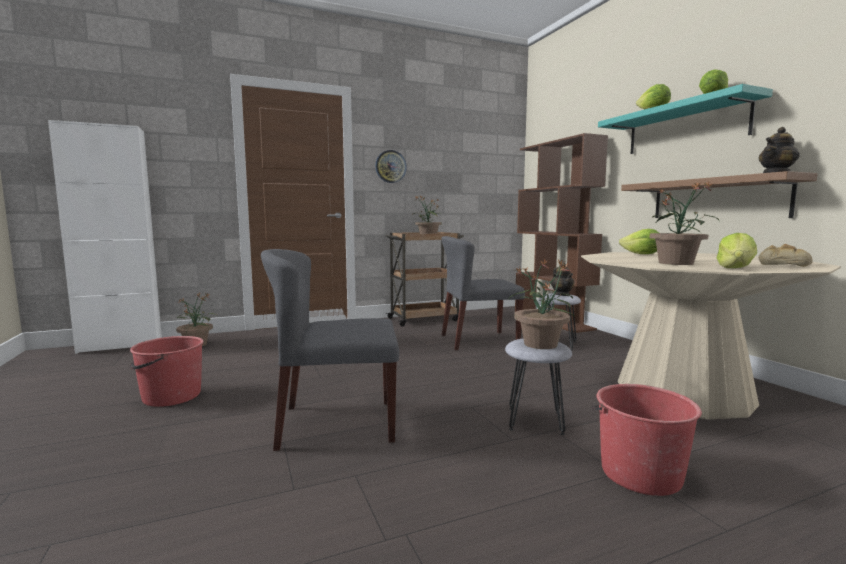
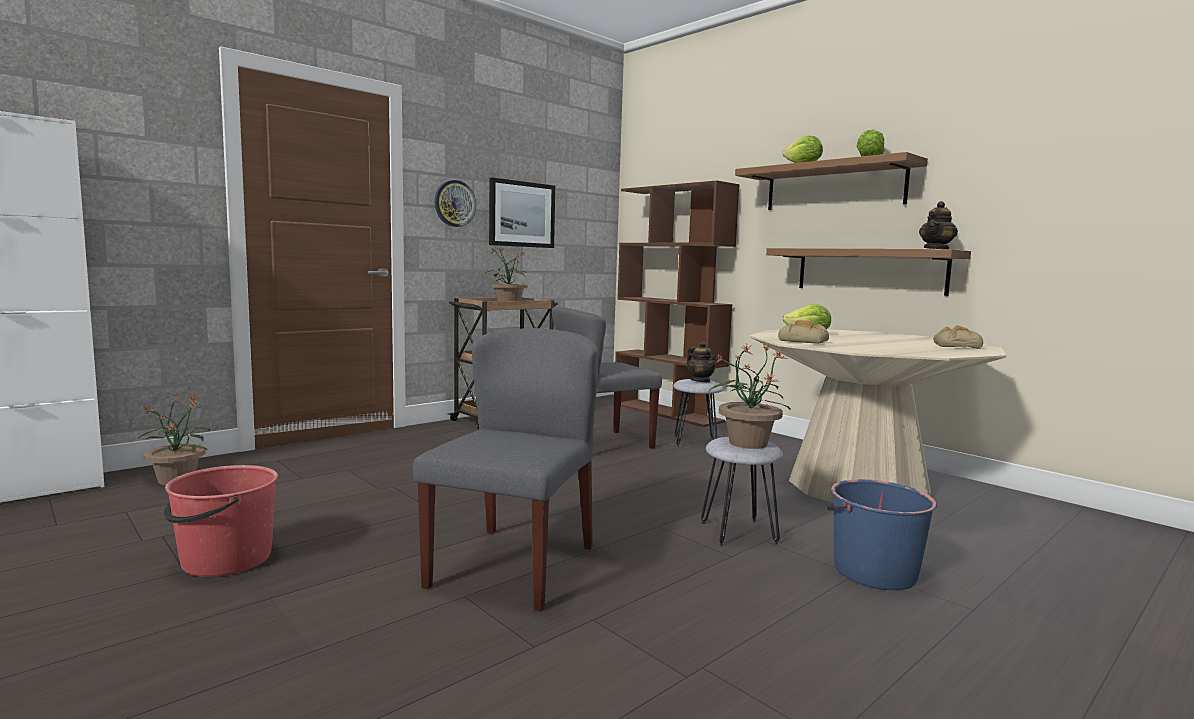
camera: 20 degrees left, 0 degrees up
(336, 424) = (513, 565): grey chair -> grey chair turned 135 degrees clockwise
(443, 172) = (521, 214): none -> picture
(621, 259) = (804, 341): none -> bread
(639, 473) = (873, 572): red bucket -> blue bucket
(676, 263) = (865, 346): potted plant -> none
(685, 127) = (833, 187): turquoise shelf -> brown shelf
(735, 268) = (928, 352): lettuce -> none

